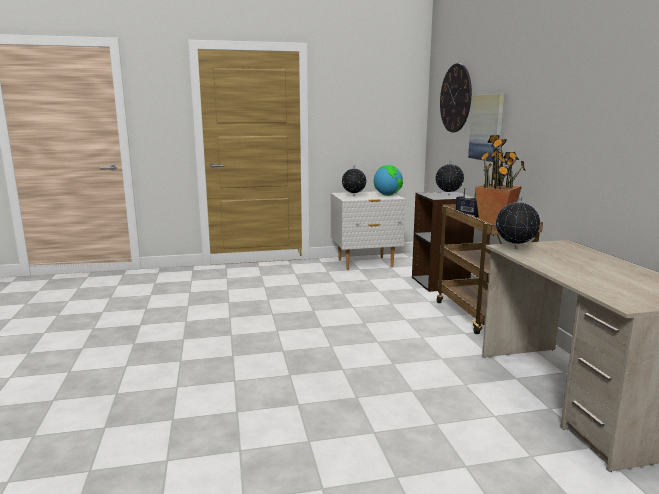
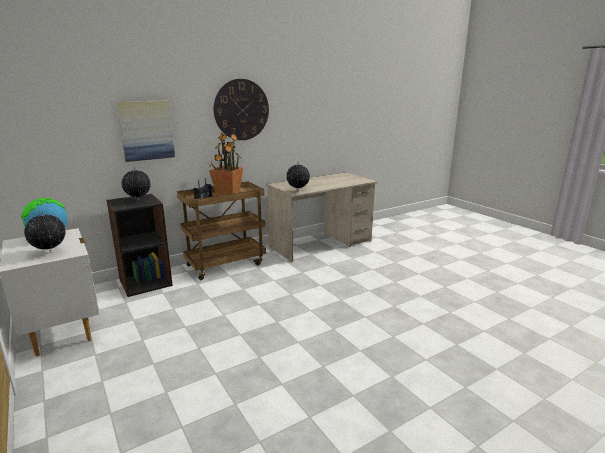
camera: 110 degrees left, 5 degrees up
(455, 98) = (66, 105): wall clock -> wall clock (241, 110)

